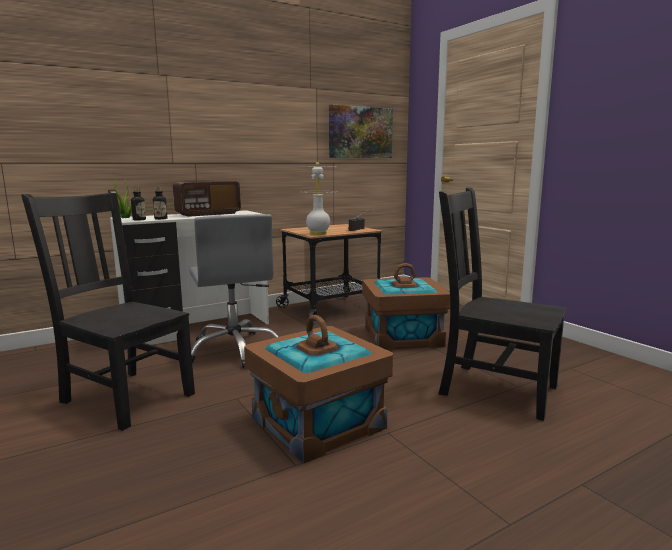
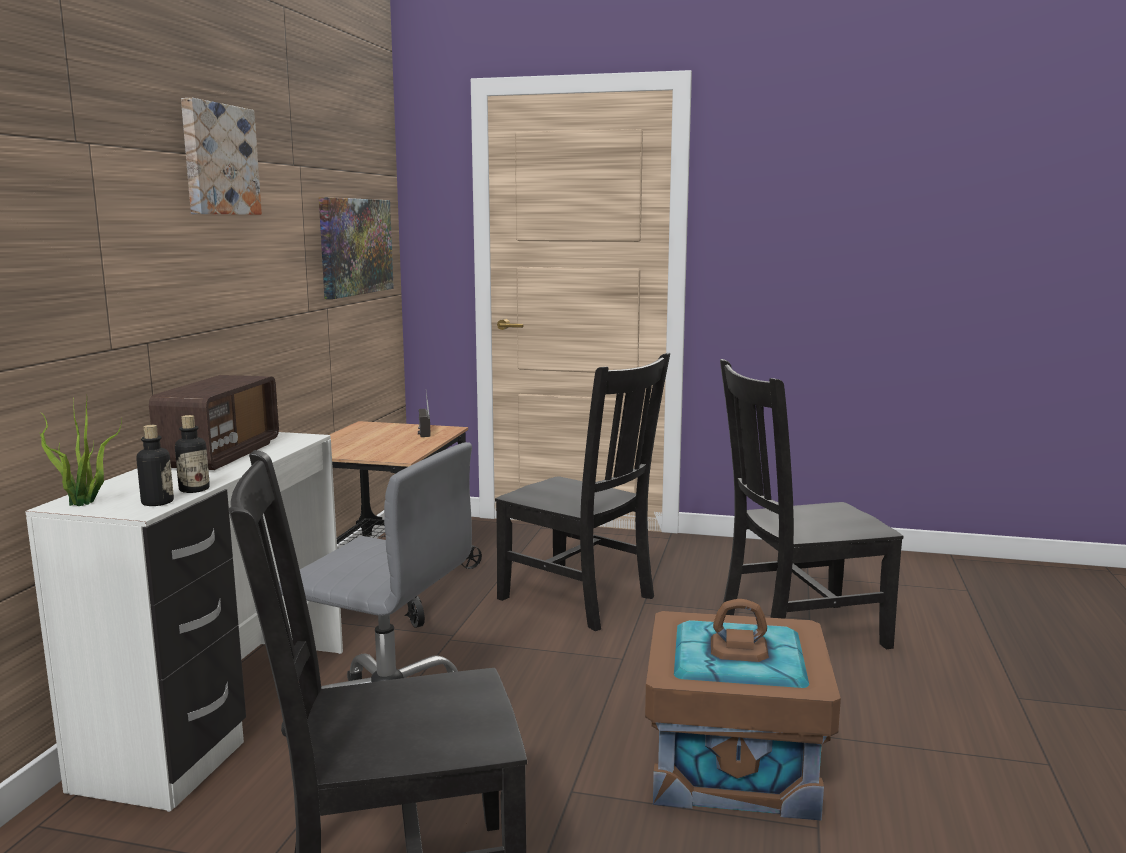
camera: 45 degrees left, 0 degrees up
(248, 83) = (218, 160): none -> picture
(318, 233) = (399, 453): white table lamp -> none
(403, 337) = (580, 599): brown storage box -> black chair

